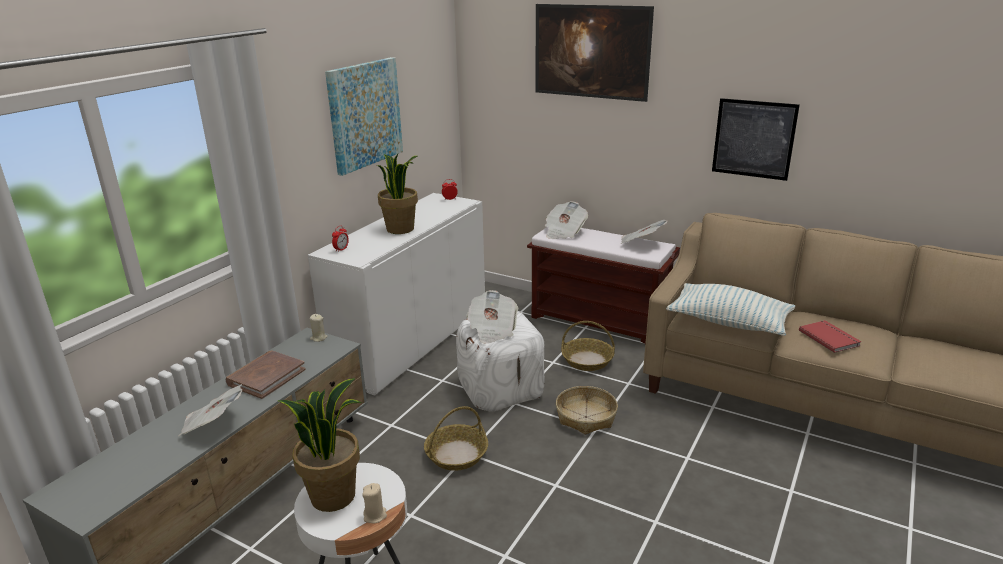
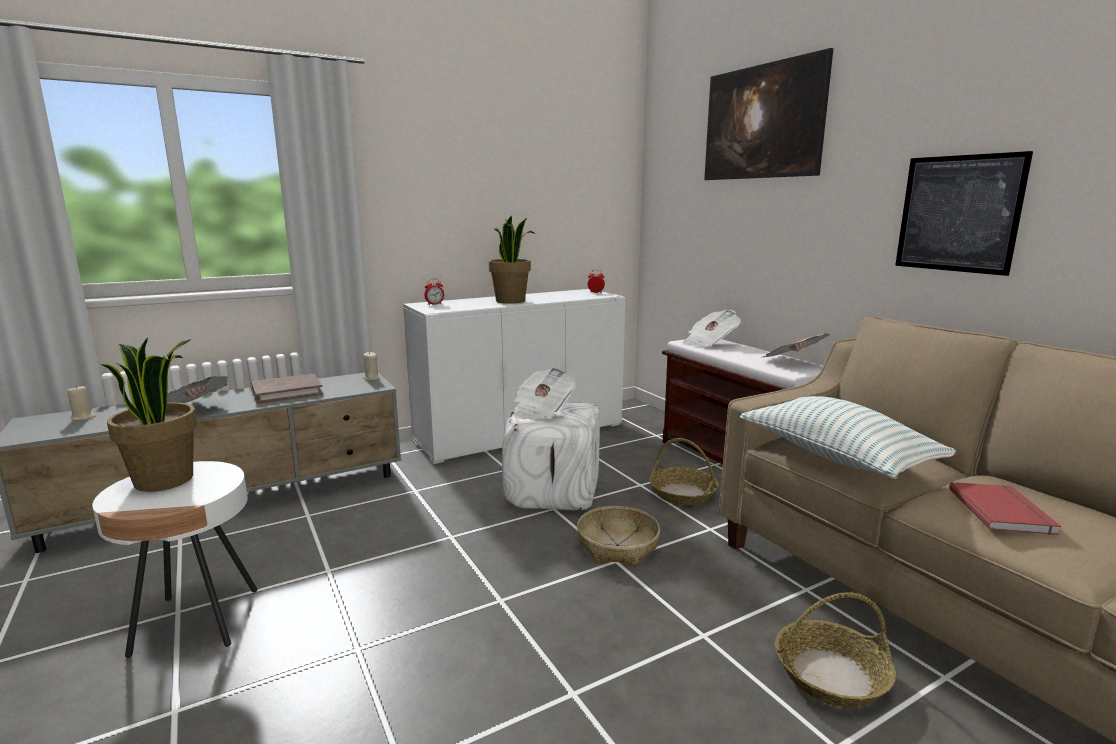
camera: 30 degrees right, 10 degrees down
(364, 114) = (500, 182): picture -> none
(375, 515) = (160, 506): beige candle -> beige candle (83, 417)
(456, 454) = (439, 533): basket -> basket (831, 675)

